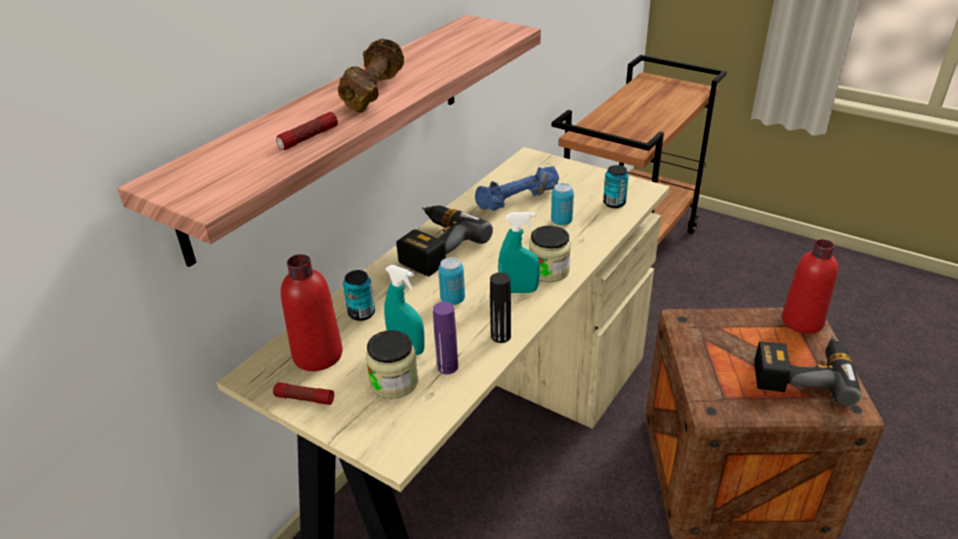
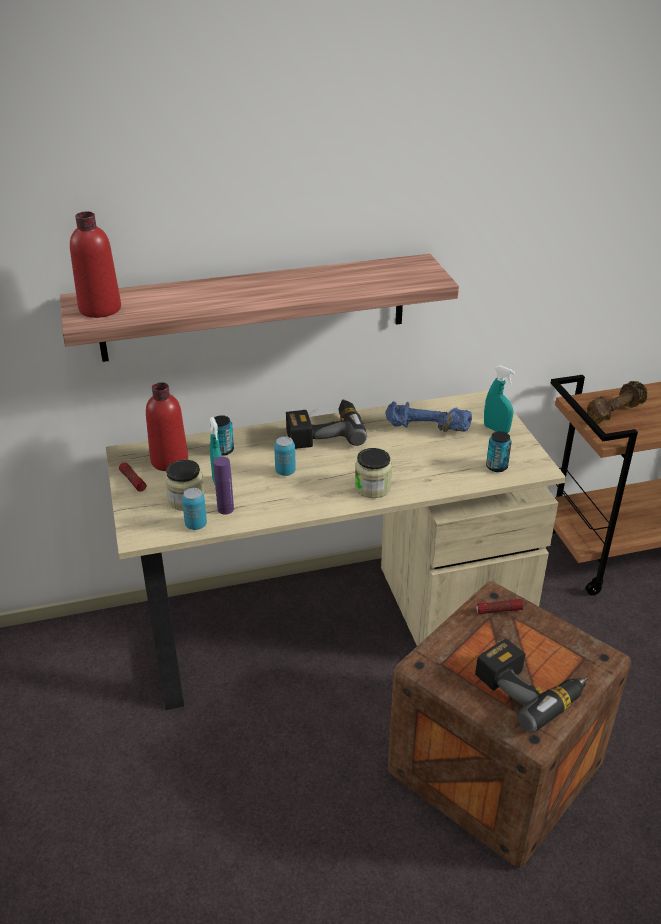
camera: 40 degrees right, 0 degrees up
(308, 138) = (180, 306): flashlight -> flashlight (498, 610)
(372, 92) = (263, 290): brown dumbbell -> brown dumbbell (614, 412)
(501, 336) = (280, 510): black bottle -> none
(519, 290) = (333, 489): turquoise spray bottle -> turquoise spray bottle (496, 429)
(561, 221) = (435, 459): can -> can (196, 525)
(802, 321) = (594, 657): red bottle -> red bottle (100, 309)

